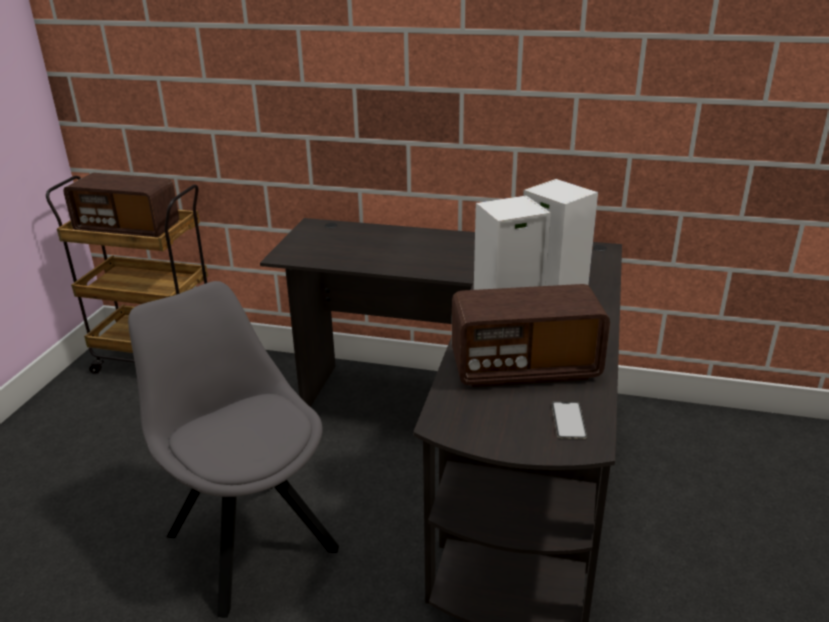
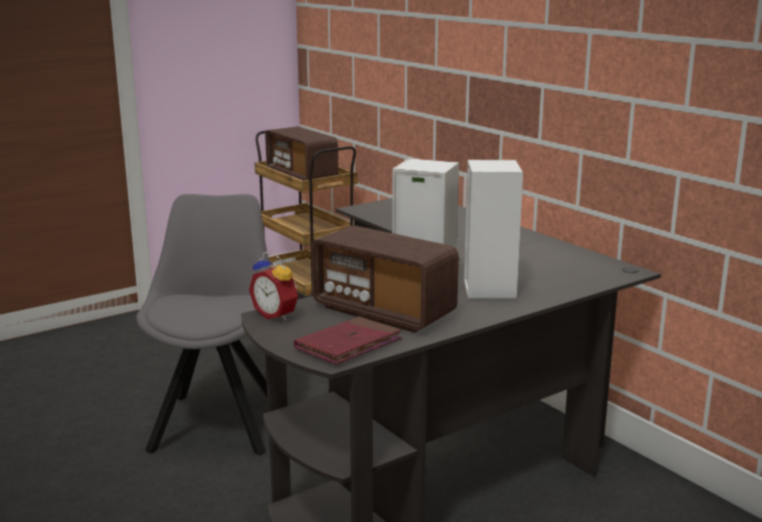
camera: 40 degrees right, 10 degrees down
(450, 417) = (277, 315): none -> alarm clock
(568, 420) = (348, 345): phone -> red book

